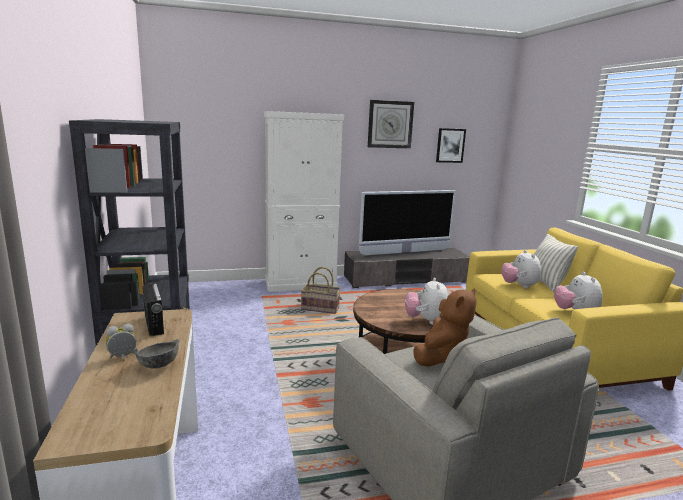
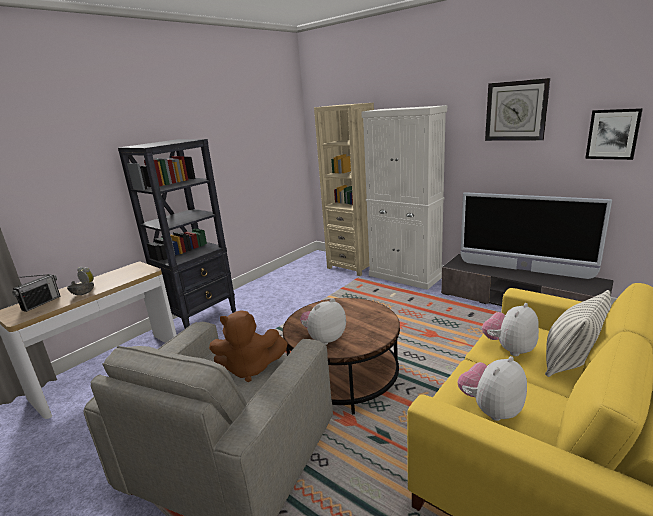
camera: 55 degrees right, 5 degrees up
(154, 325) = (131, 273): radio -> radio (41, 303)
(235, 288) = (353, 266): none -> beige bookcase
(320, 308) = (379, 302): basket -> none

